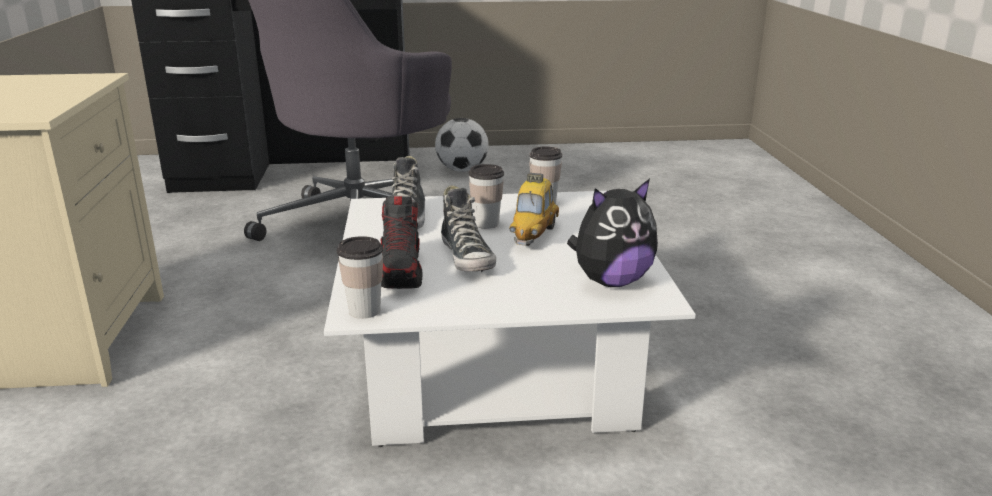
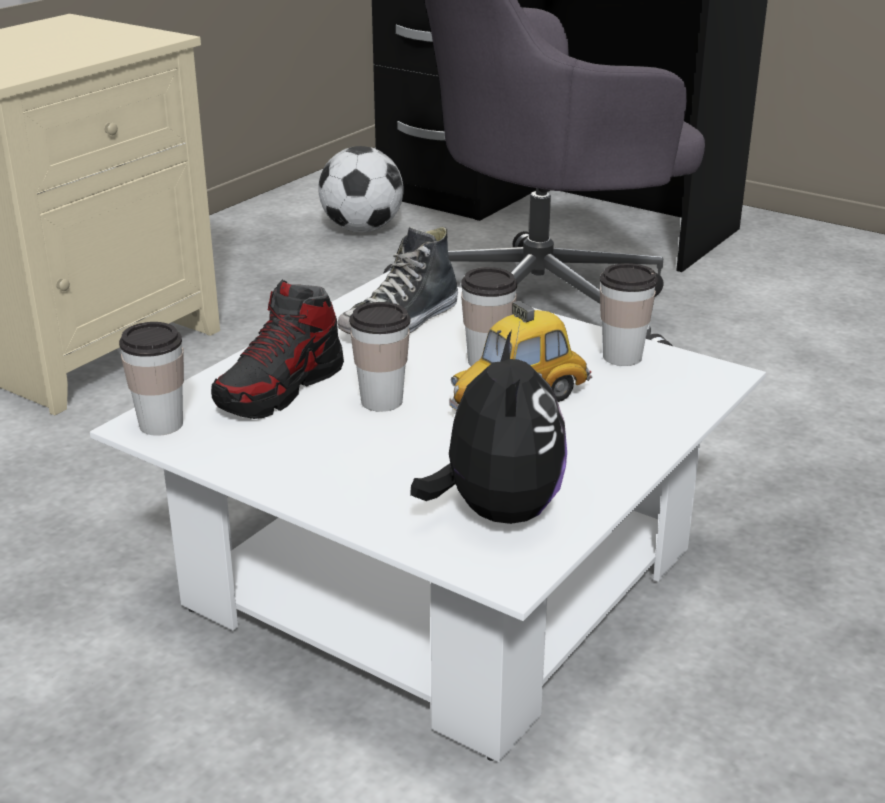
camera: 40 degrees right, 5 degrees up
(462, 170) = (796, 267): football -> football (362, 229)
(467, 257) = (382, 401): shoe -> cup
(611, 281) = (496, 512): plush toy -> plush toy turned 105 degrees counterclockwise

